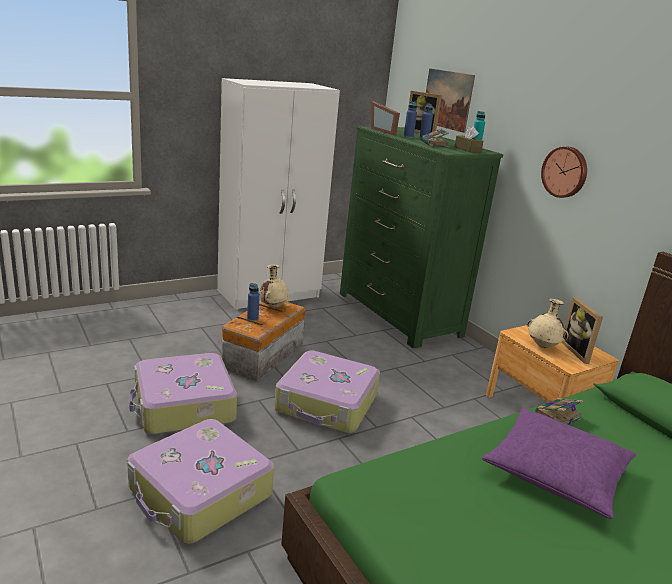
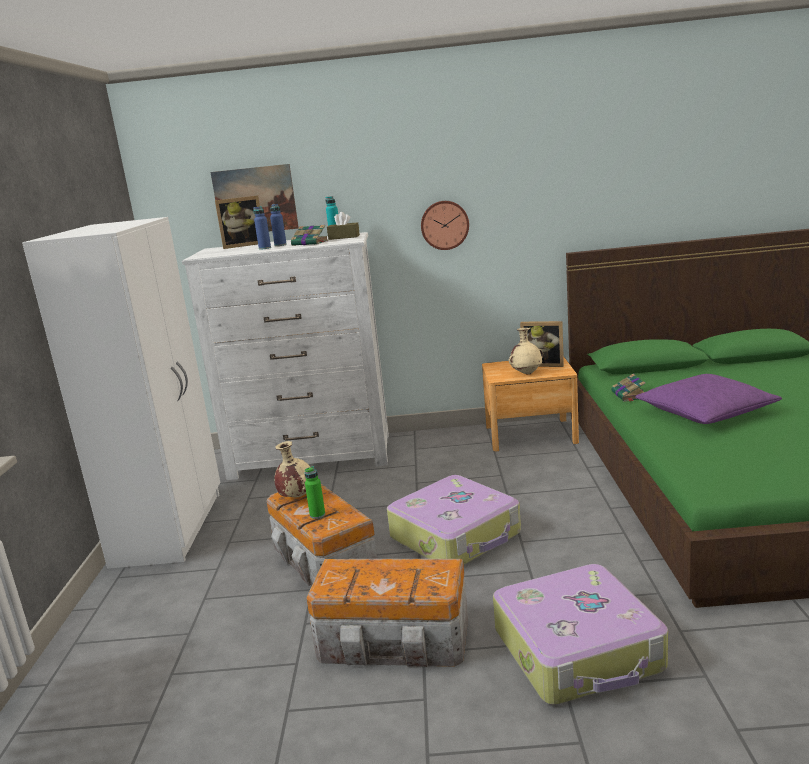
camera: 55 degrees left, 5 degrees down
(183, 406) = (395, 641): suitcase -> storage box
(252, 319) = (317, 515): blue bottle -> green bottle
(385, 131) = (225, 253): picture frame -> none
(398, 314) = (312, 456): green dresser -> white dresser

